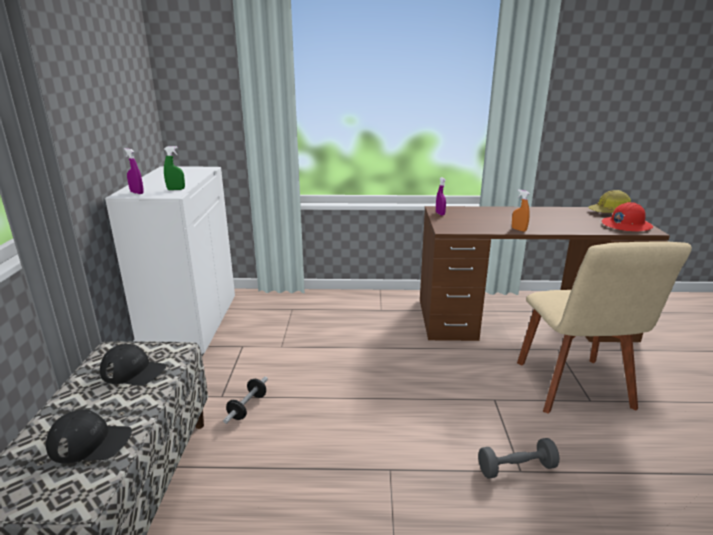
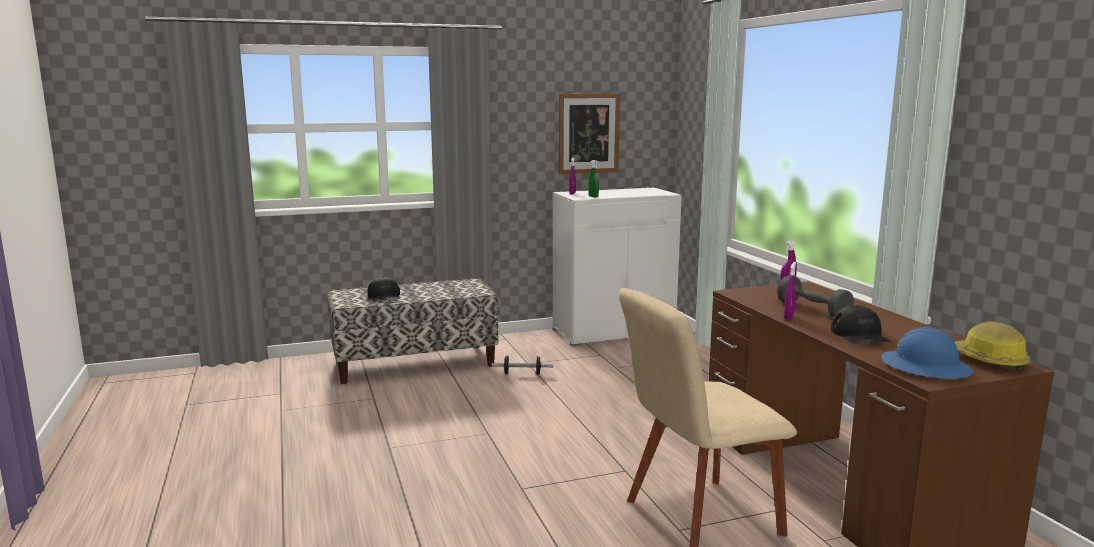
camera: 70 degrees right, 10 degrees down
(111, 115) = (588, 133): none -> picture
(133, 371) = (451, 289): black cap -> black cap (860, 335)
(516, 468) = (524, 486): grey dumbbell -> grey dumbbell (813, 310)
(518, 229) = (789, 317): orange spray bottle -> purple spray bottle
(626, 225) = (925, 367): red hard hat -> blue hard hat

